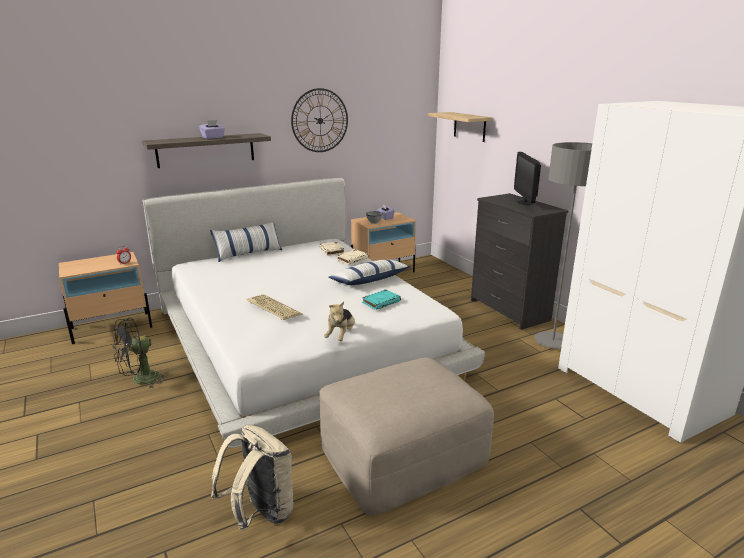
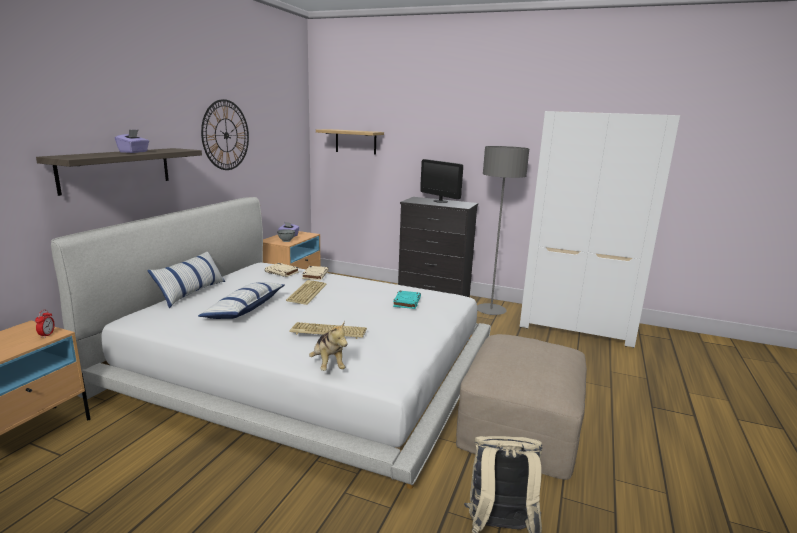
camera: 40 degrees left, 5 degrees down
(140, 380) = (171, 481): black fan -> none
(318, 272) = (306, 292): none -> keyboard
(341, 336) = (427, 336): plush toy -> plush toy (328, 365)
(369, 280) = (363, 288): pillow -> pillow (245, 309)

